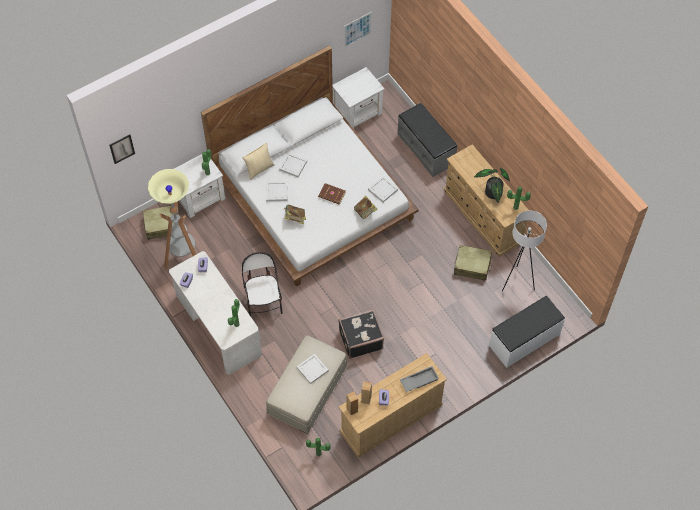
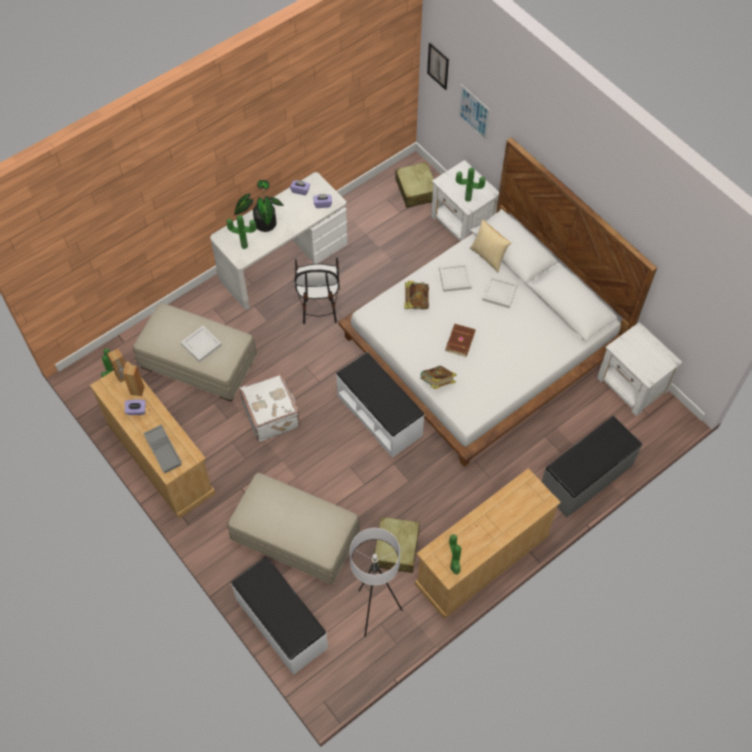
camera: 85 degrees right, 0 degrees up
(184, 259) = (371, 218): floor lamp -> none
(263, 302) = (319, 304): chair -> chair turned 105 degrees clockwise
(357, 29) = (696, 300): picture -> picture (474, 112)
(360, 339) = (272, 415): black suitcase -> white suitcase
(367, 267) = (380, 415): none -> white bench
(383, 189) = (477, 401): white tray -> none
(460, 328) = (295, 536): none -> beige ottoman
(492, 194) = (474, 533): potted plant -> potted plant (263, 222)

